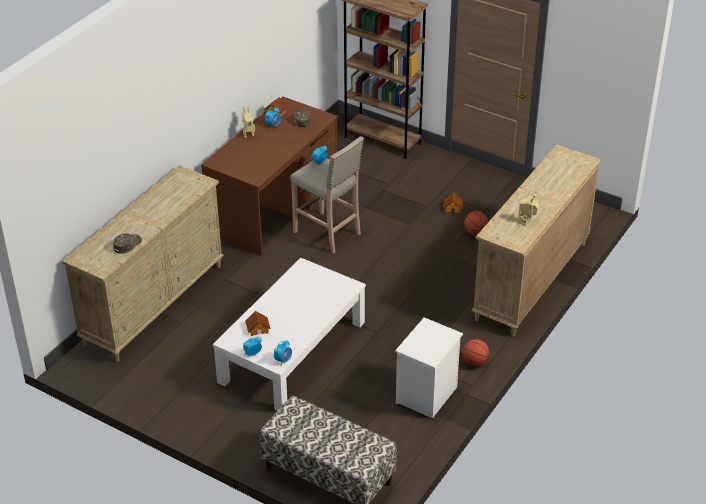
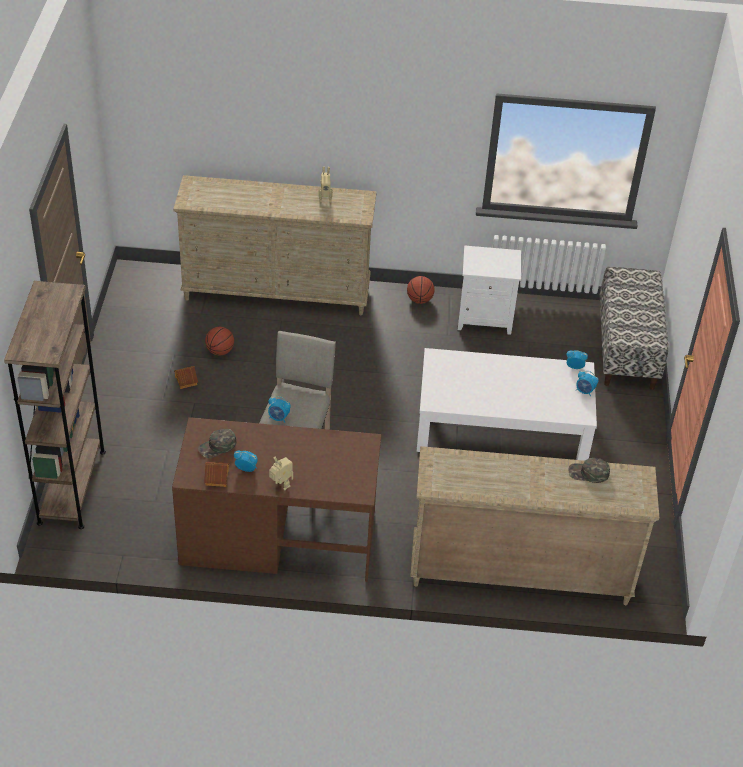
camera: 120 degrees left, 5 degrees up
(258, 329) = (549, 400): toy house -> none

